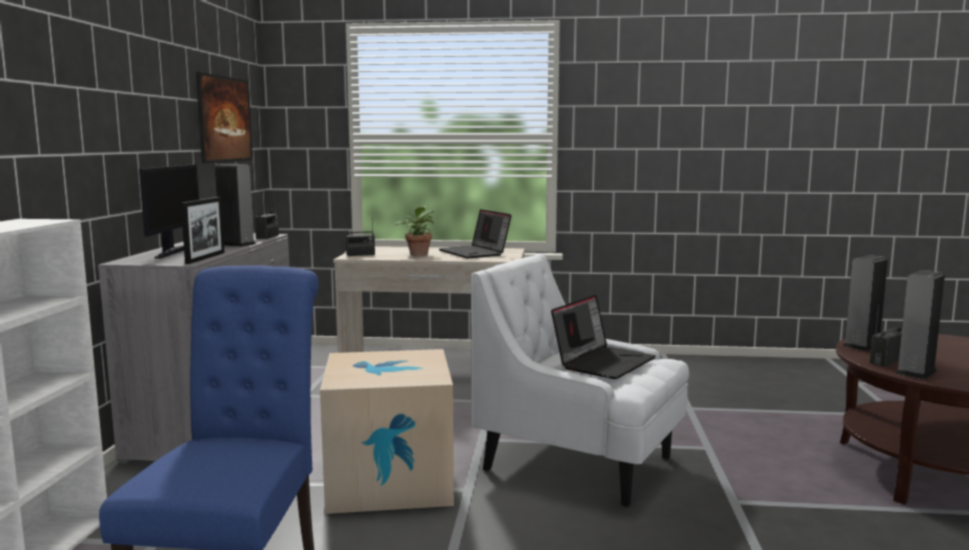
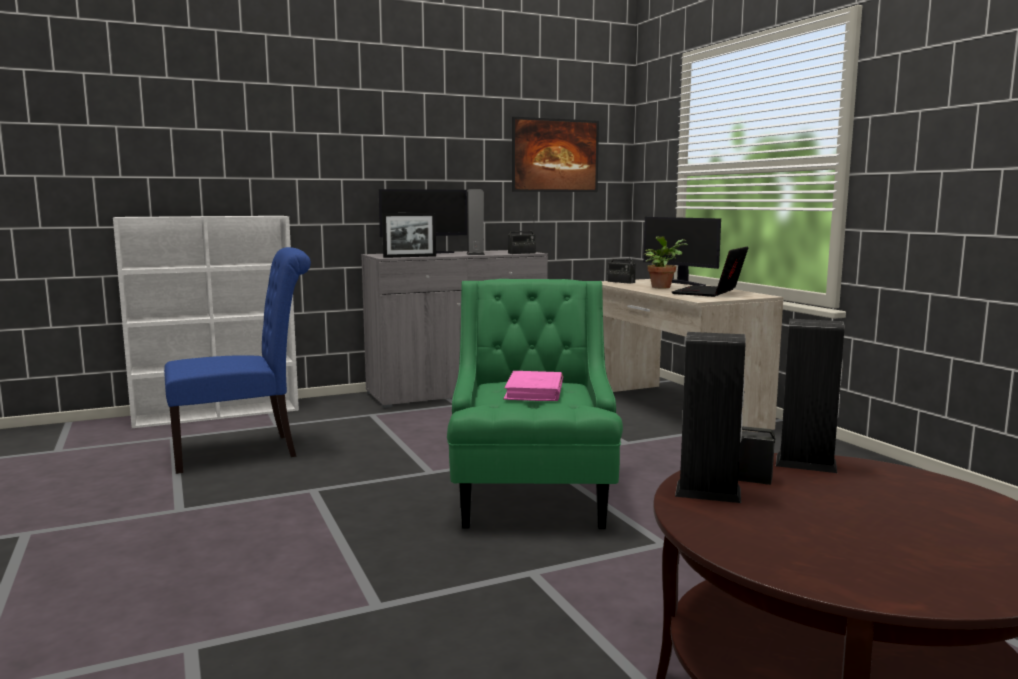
camera: 60 degrees right, 0 degrees up
(389, 481) = (416, 449): cardboard box -> none
(402, 248) = (680, 283): none -> monitor
(580, 464) = (532, 497): white armchair -> green armchair
(603, 362) = (534, 391): laptop -> pink book

